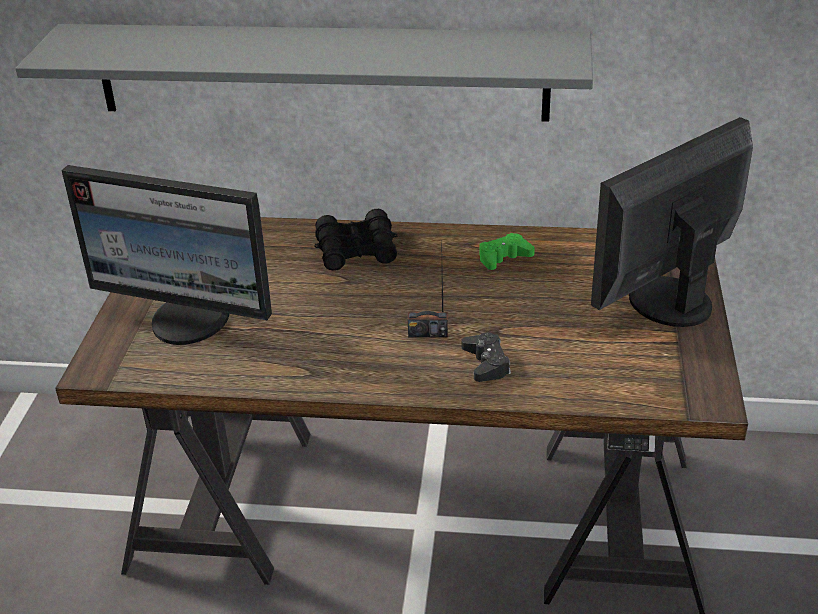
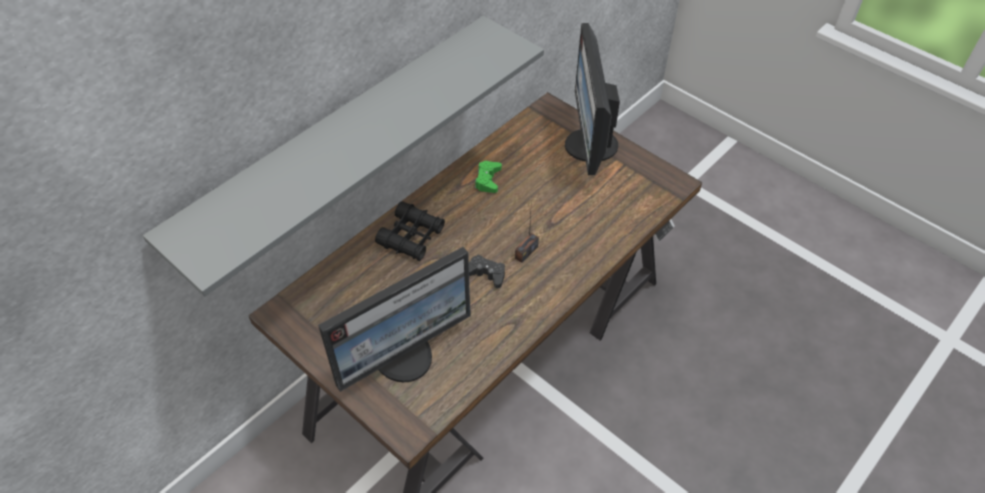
camera: 55 degrees left, 15 degrees up
(486, 363) = (575, 244): black game controller -> black game controller (486, 274)

